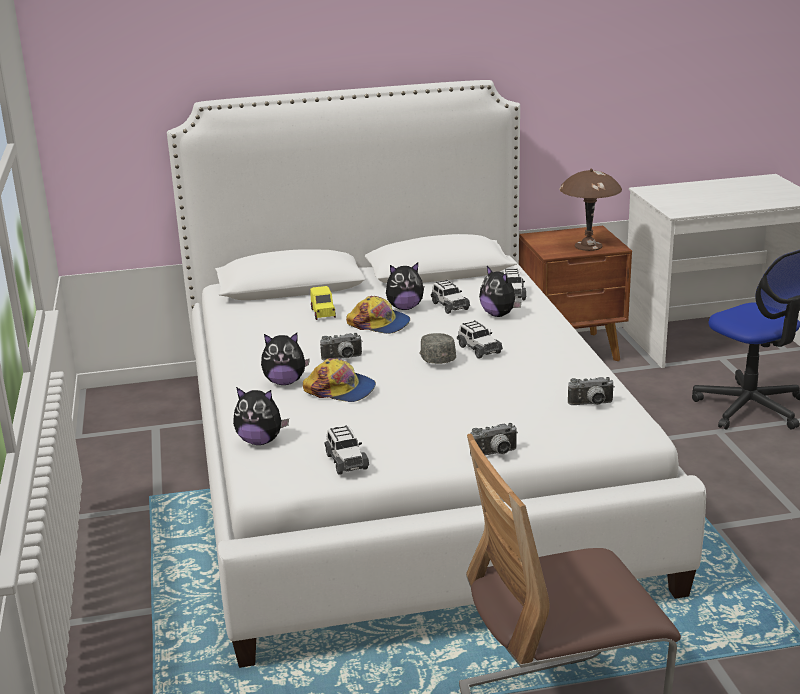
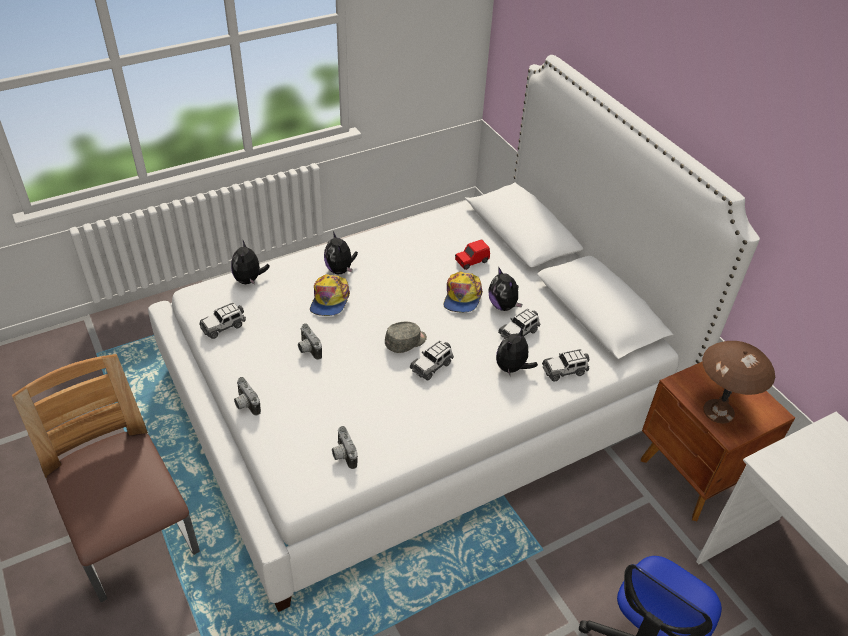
camera: 70 degrees right, 20 degrees up
(323, 313) = (471, 261): yellow toy car -> red toy car
(342, 359) = (387, 290): camera -> camera (307, 349)

